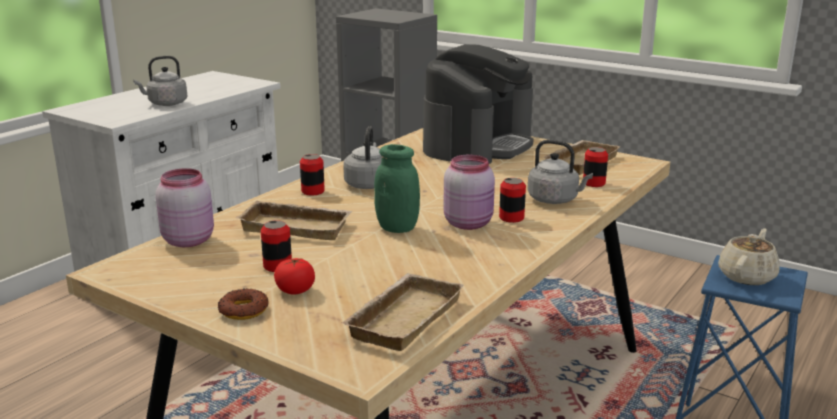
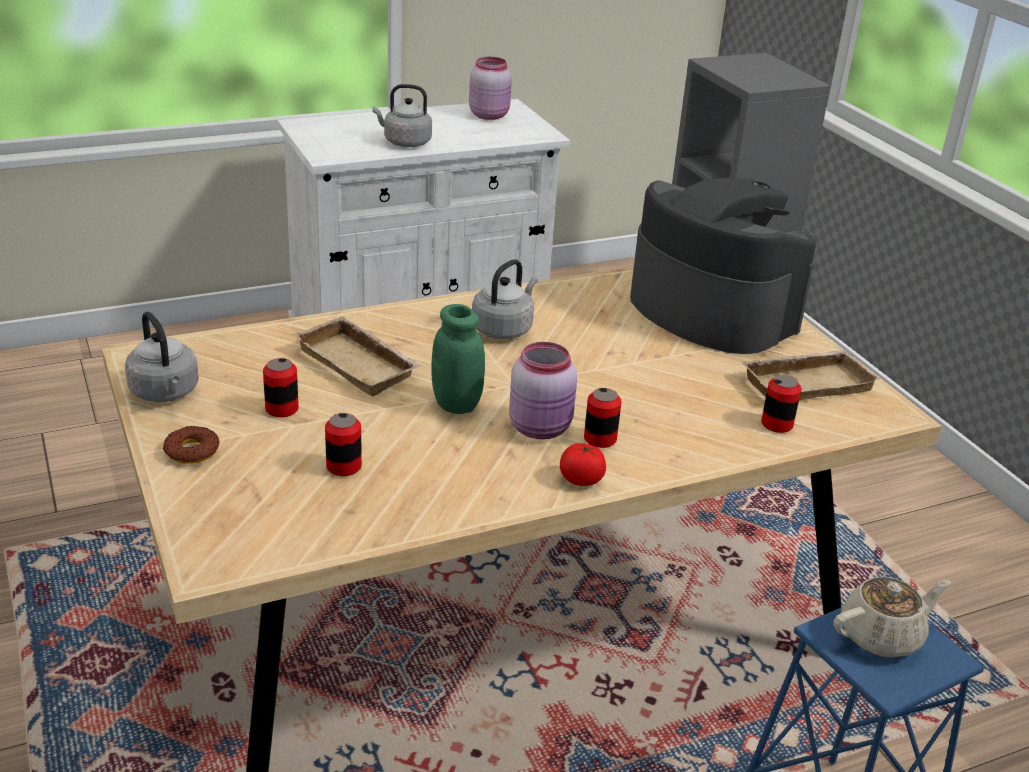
camera: 30 degrees right, 10 degrees up
(188, 240) = (242, 342): pink jar -> pink jar (489, 115)
(295, 290) = (262, 446): tomato -> tomato (581, 479)
(313, 191) = (433, 319): can -> can (344, 466)
(403, 317) = (317, 523): beige tray -> none
(478, 145) = (711, 311): coffee machine -> coffee machine turned 105 degrees counterclockwise
(555, 200) = (690, 432): grey kettle -> grey kettle (166, 393)

